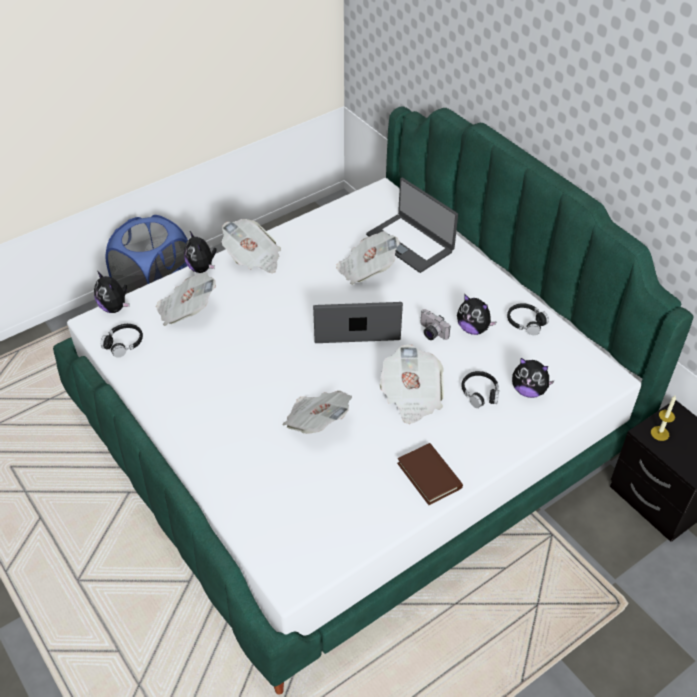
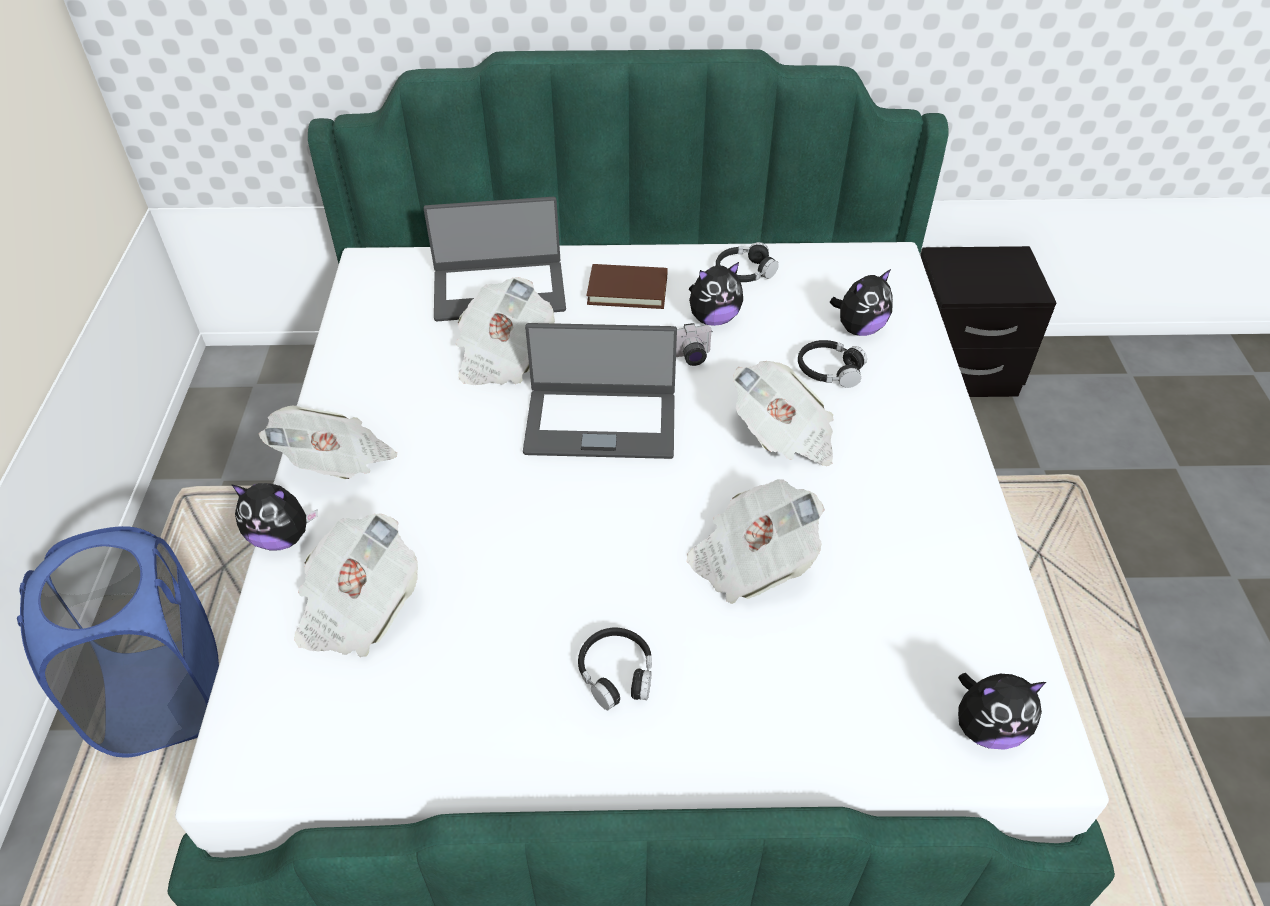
camera: 55 degrees left, 0 degrees up
(115, 307) = (232, 714): plush toy -> plush toy (987, 728)
(124, 343) = (339, 744): black headphones -> black headphones (616, 673)
(356, 326) = (601, 422): laptop -> laptop turned 120 degrees counterclockwise
(429, 475) = (938, 491): brown book -> brown book (627, 290)
(660, 433) = (963, 283): candle -> none

